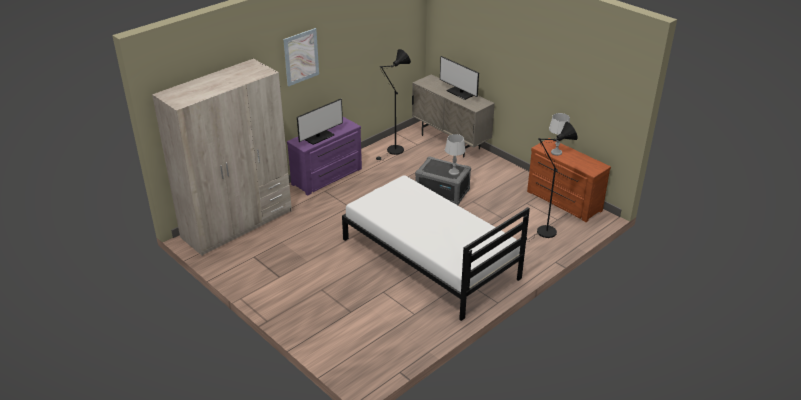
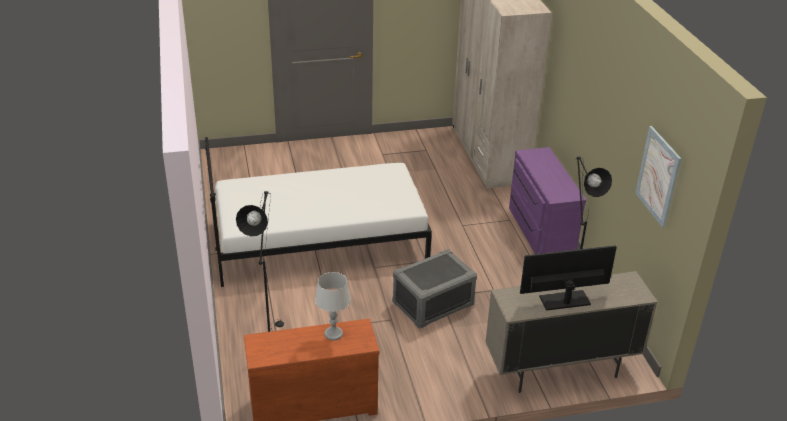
camera: 120 degrees right, 0 degrees up
(301, 57) = (582, 67): picture -> picture (658, 176)
(319, 137) = (540, 167): monitor -> none
(453, 172) = (419, 276): grey table lamp -> none

